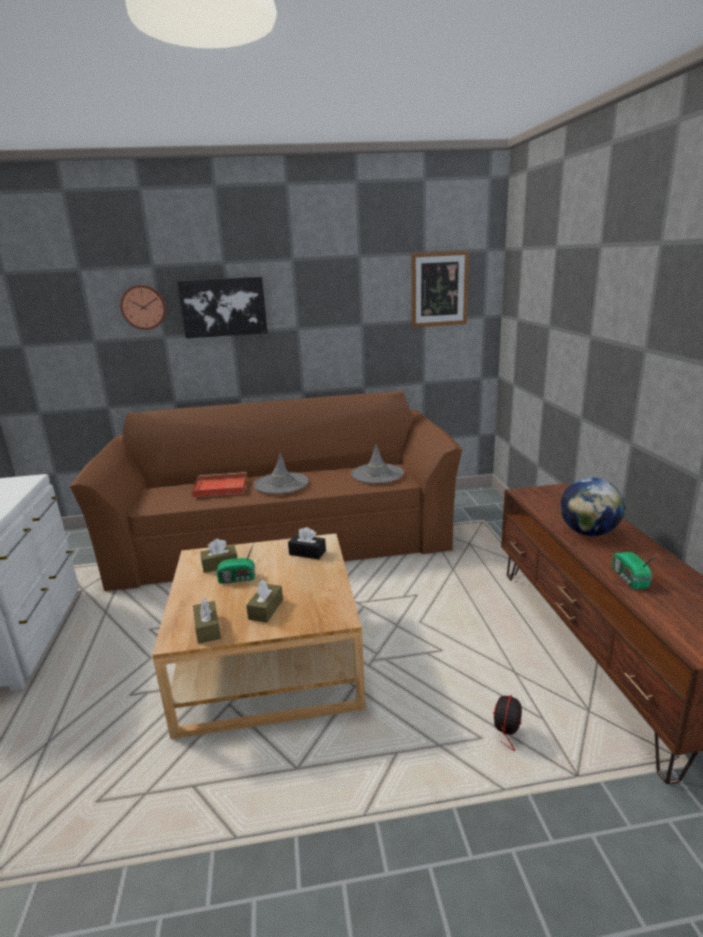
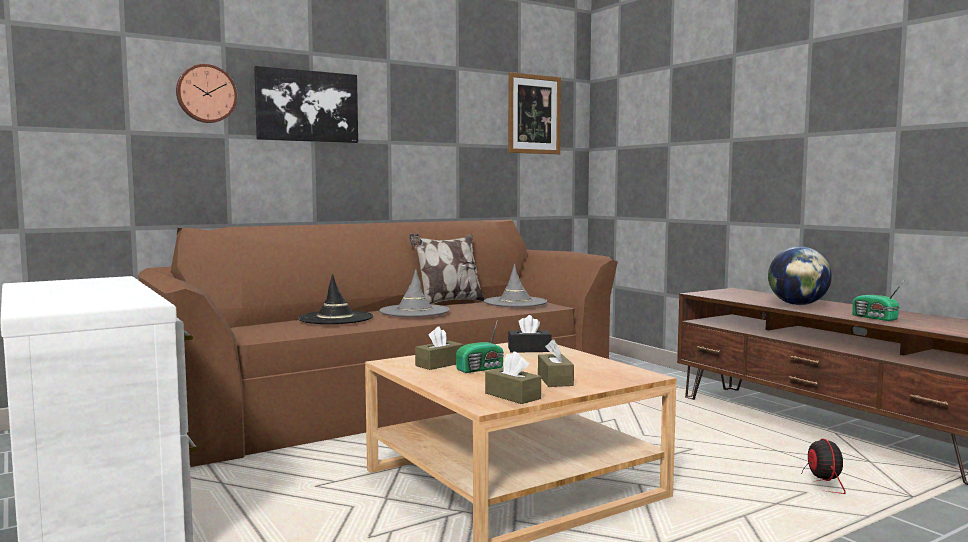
camera: 25 degrees left, 15 degrees down
(219, 487) = (336, 318): red tray -> black hat
(331, 466) = (448, 302): none -> pillow

